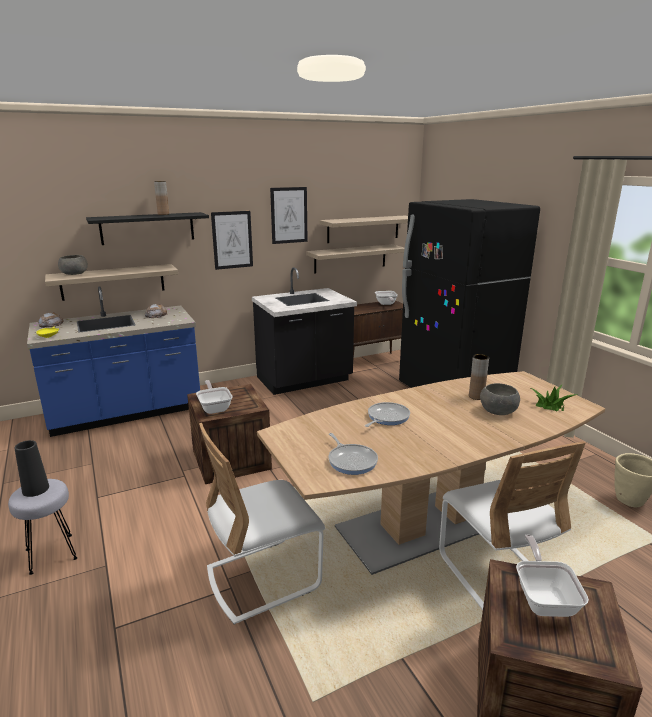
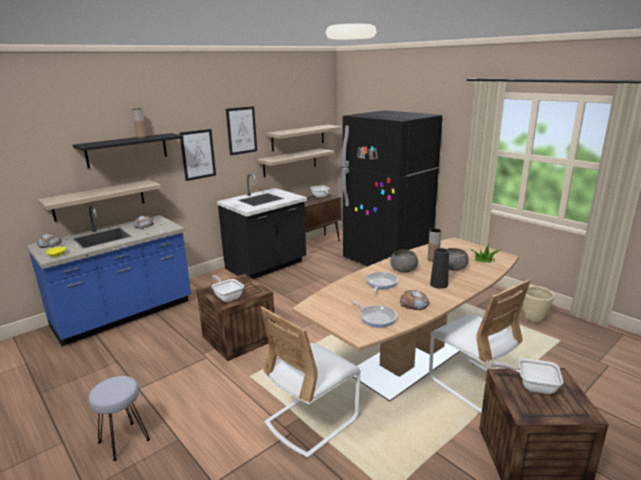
camera: 15 degrees left, 0 degrees up
(35, 489) = (110, 387): black vase -> black vase (439, 284)
(74, 274) = (67, 196): grey bowl -> grey bowl (403, 270)
(413, 450) = (414, 303): none -> bread
(544, 598) = (531, 385): frying pan -> frying pan turned 60 degrees counterclockwise

